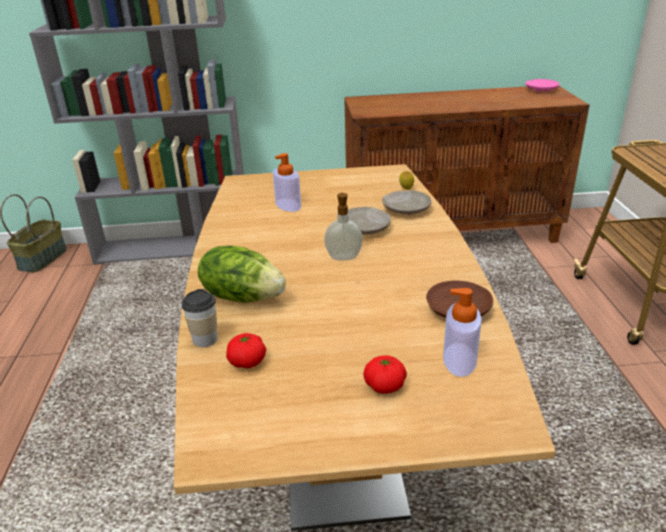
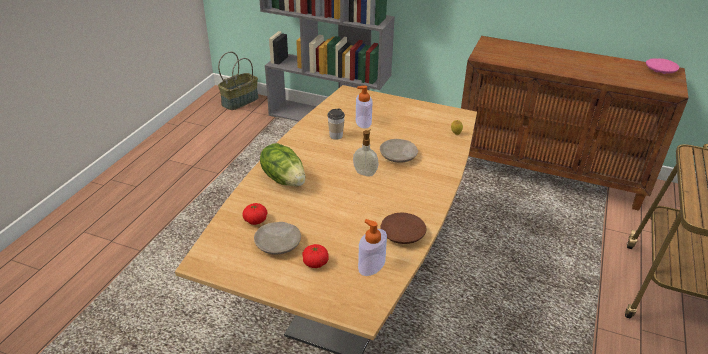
camera: 25 degrees right, 5 degrees up
(205, 339) = (244, 199): cup -> cup (336, 136)
(406, 209) = (440, 150): beige plate -> beige plate (278, 243)

